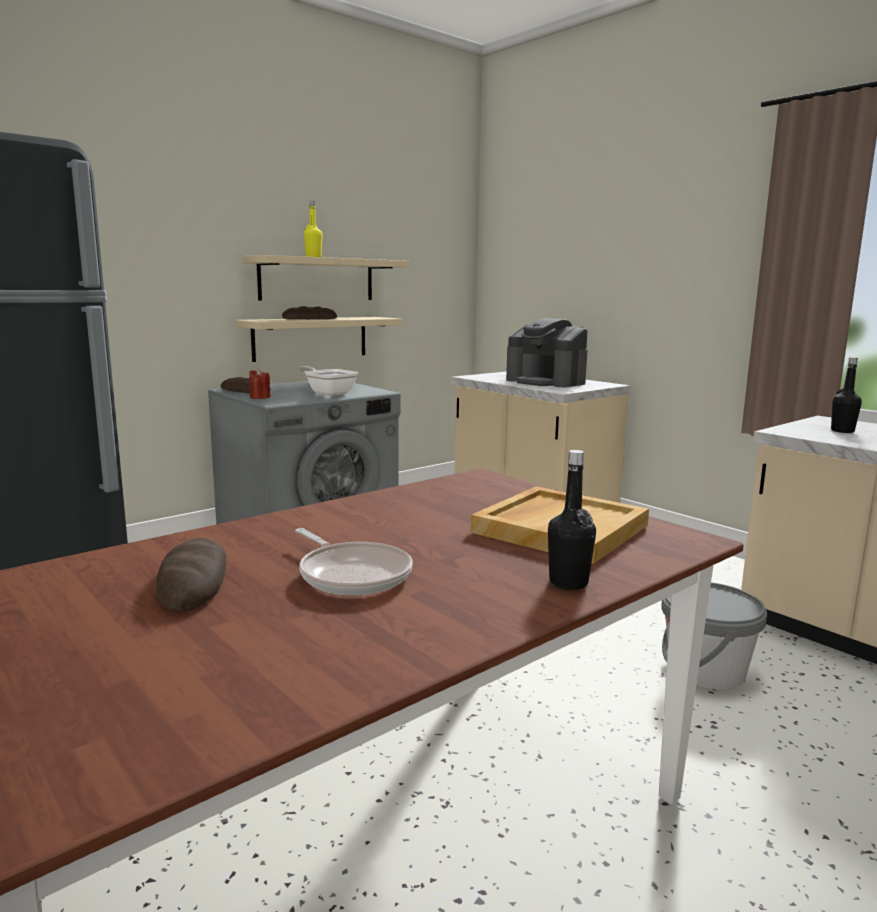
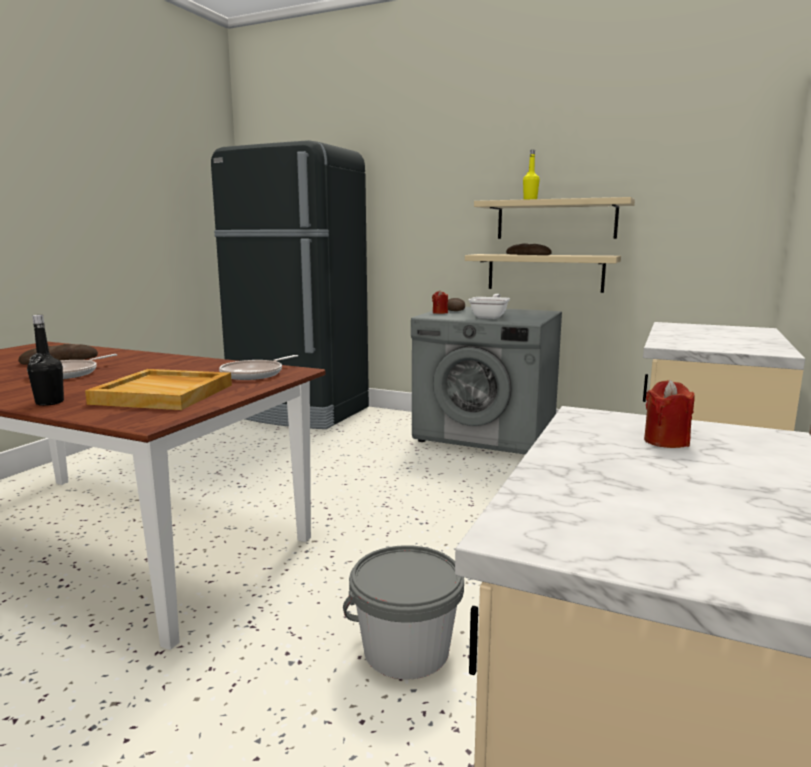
camera: 65 degrees right, 0 degrees up
(482, 490) = (255, 374): none -> frying pan
(546, 382) = (715, 338): coffee machine -> none
(842, 431) = (666, 441): black bottle -> red candle

